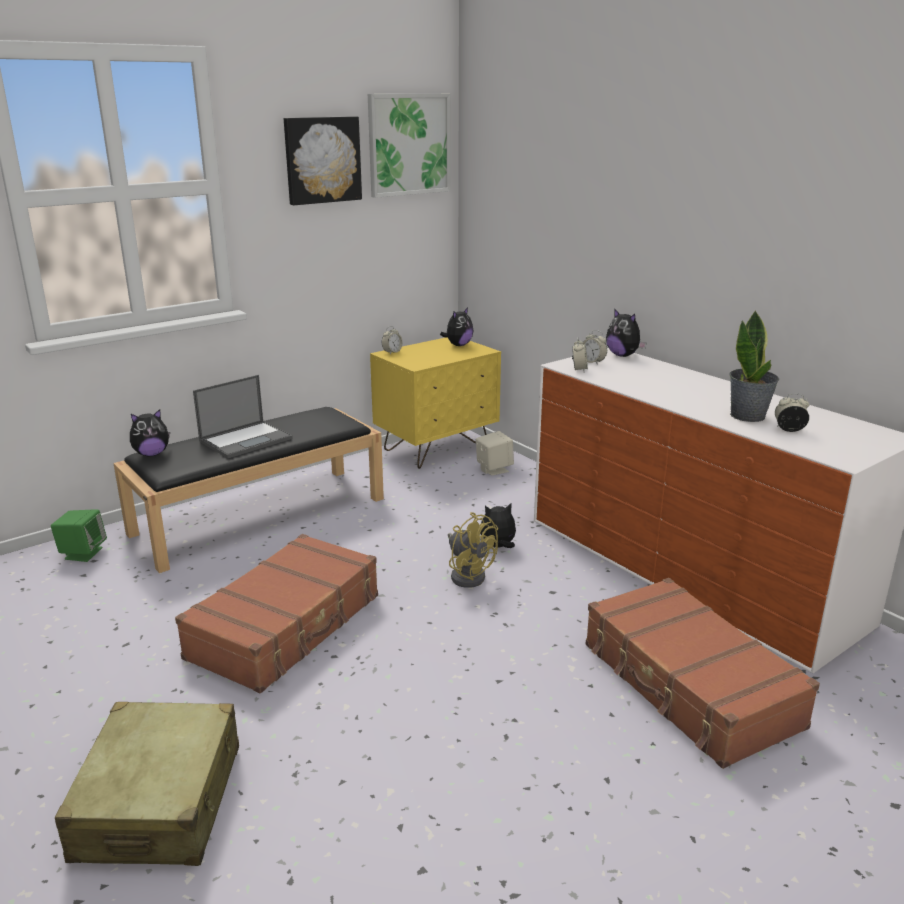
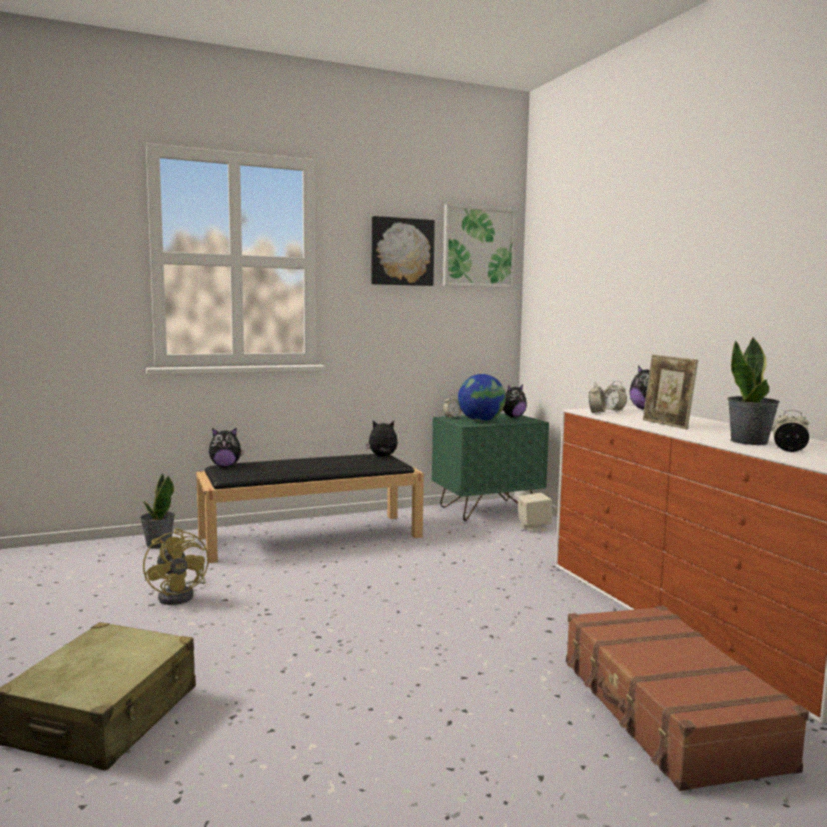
camera: 15 degrees right, 15 degrees down
(83, 553) = (158, 544): green speaker -> potted plant
(246, 439) = (305, 464): laptop -> none
(287, 626) = (290, 611): brown suitcase -> none
(428, 357) = (481, 421): none -> globe
(436, 449) = (487, 510): yellow nightstand -> green nightstand
(468, 574) = (473, 596): yellow fan -> yellow fan (181, 595)
(498, 547) = (511, 580): plush toy -> plush toy (382, 457)
(658, 388) = (666, 424): none -> picture frame

